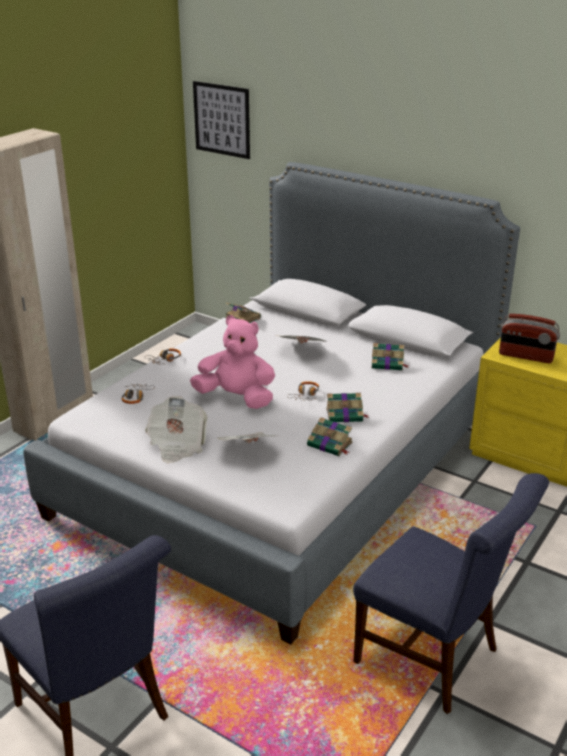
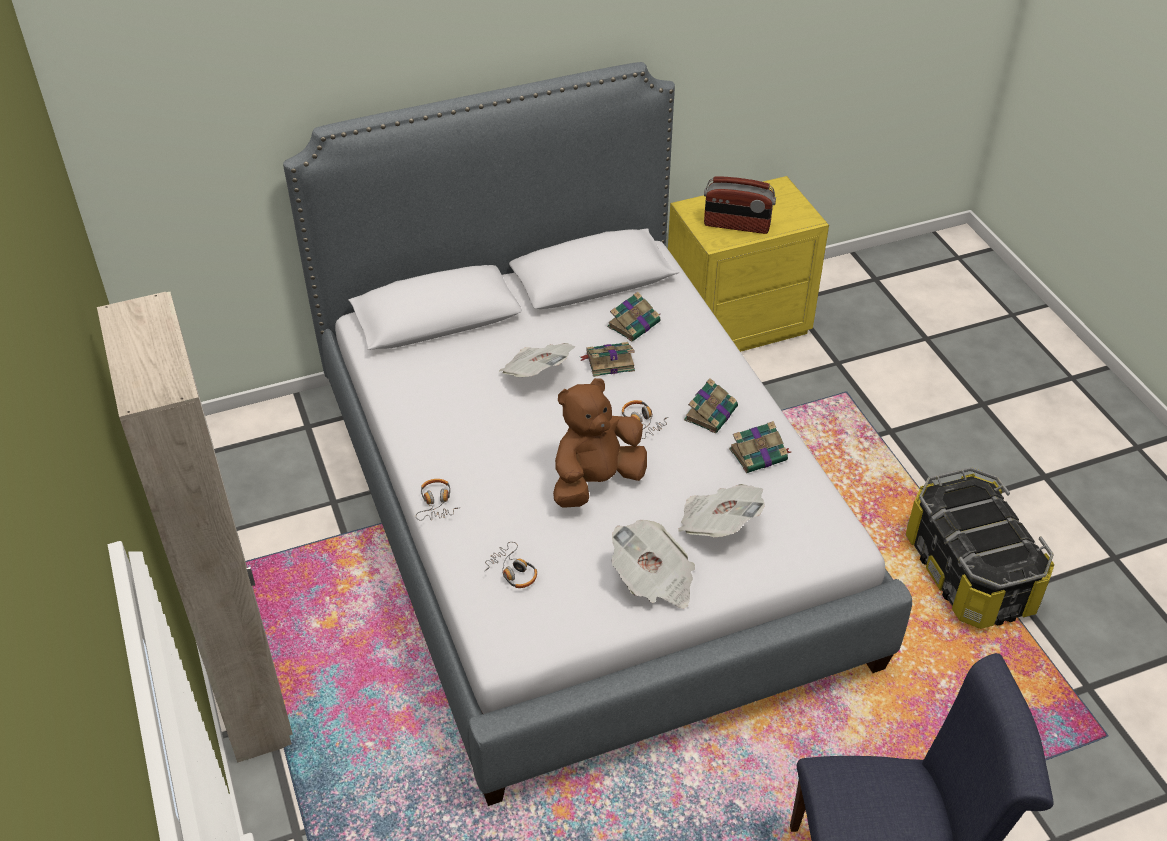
camera: 55 degrees left, 15 degrees up
(222, 119) = (146, 110): picture -> none
(236, 398) = (596, 481): pink plush toy -> brown plush toy
(242, 317) = (395, 381): book -> book (608, 362)
(434, 658) = (970, 572): blue chair -> storage box
(525, 356) = (736, 225): radio -> radio turned 45 degrees clockwise

